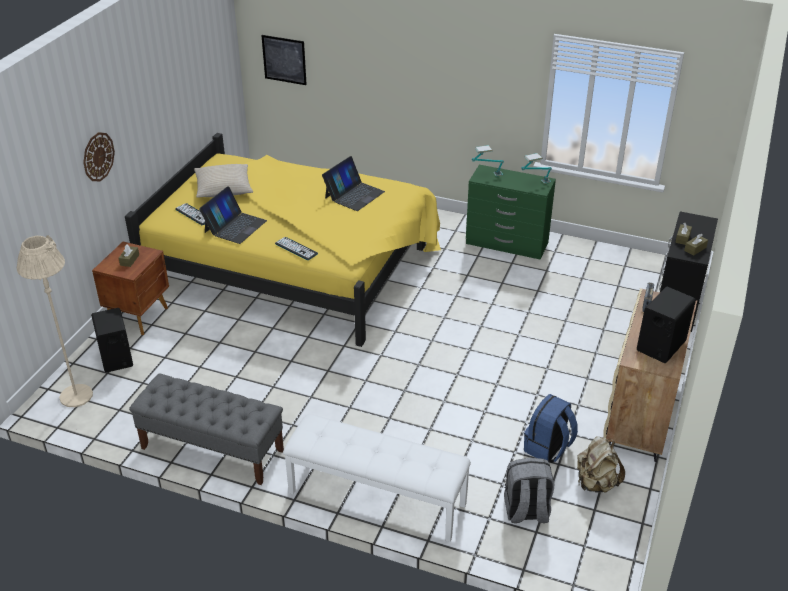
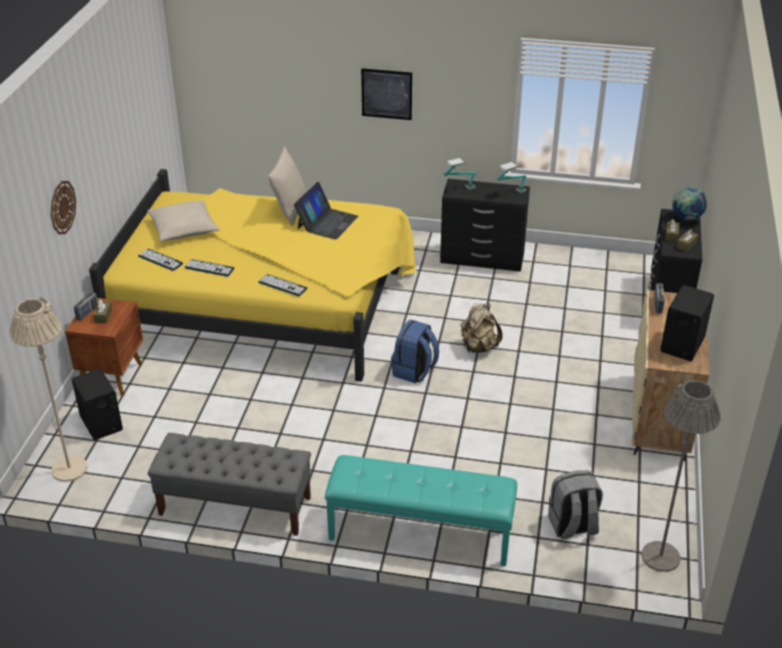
camera: 10 degrees left, 0 degrees up
(116, 255) = (87, 313): none -> radio
(235, 226) = (209, 268): laptop -> keyboard
(284, 59) = (225, 84): picture -> picture (386, 94)
(323, 180) = (289, 210): none -> beige pillow
(376, 499) = (420, 534): white bench -> turquoise bench
(507, 243) = (482, 258): green dresser -> black dresser
(548, 448) = (578, 461): blue backpack -> blue backpack (414, 371)
(596, 483) = (633, 489): beige backpack -> beige backpack (478, 347)
(606, 554) = (660, 557): none -> grey floor lamp
(702, 223) = (686, 219): none -> globe

